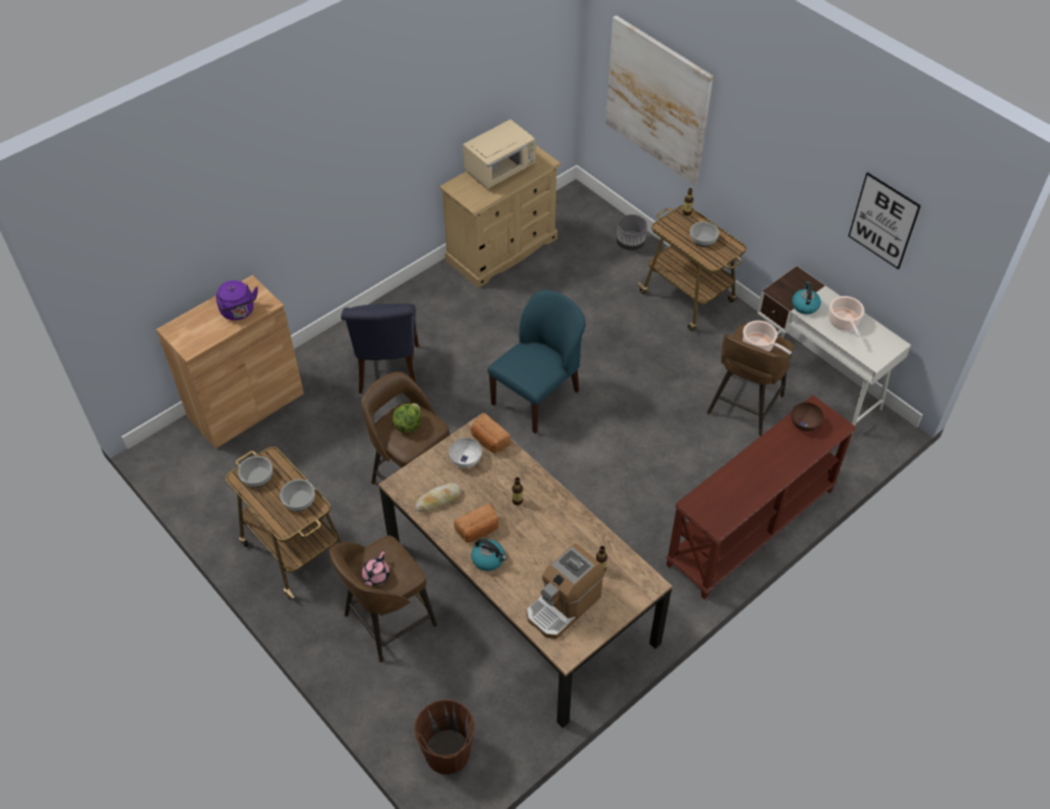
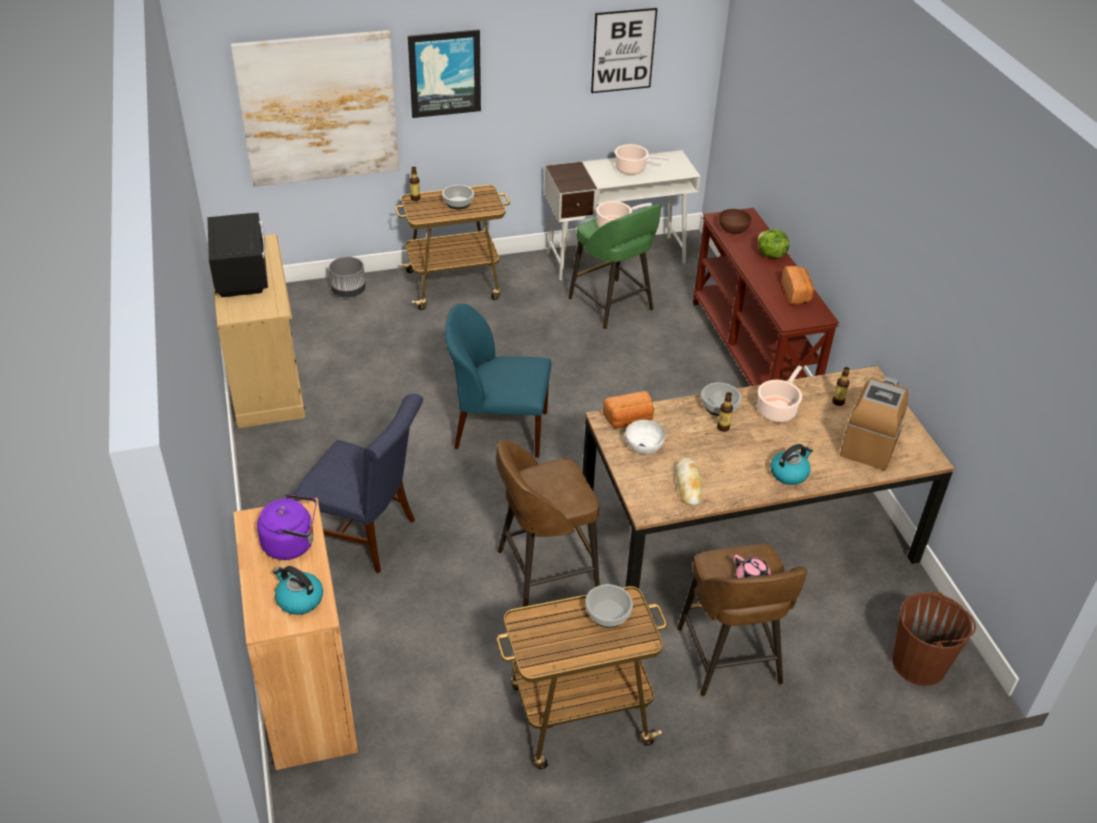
camera: 65 degrees left, 10 degrees down
(257, 476) = (544, 644): bowl -> bowl (719, 406)
(407, 425) = (548, 485): lettuce -> lettuce (770, 255)
(478, 530) = (747, 468): bread -> bread (796, 293)
(500, 170) = (242, 274): beige microwave -> black microwave
(537, 397) = (499, 430): blue chair -> blue chair turned 60 degrees counterclockwise
(563, 530) = (777, 409): none -> cooking pot
(563, 605) = (871, 441): coffee machine -> coffee machine turned 135 degrees counterclockwise
(743, 136) = (444, 73): none -> picture
(744, 406) = (612, 305): brown stool -> green stool
(804, 305) = (596, 179): kettle -> kettle (299, 599)

